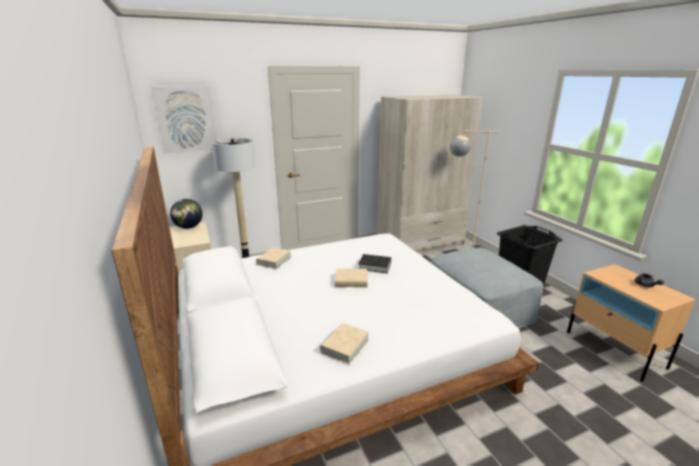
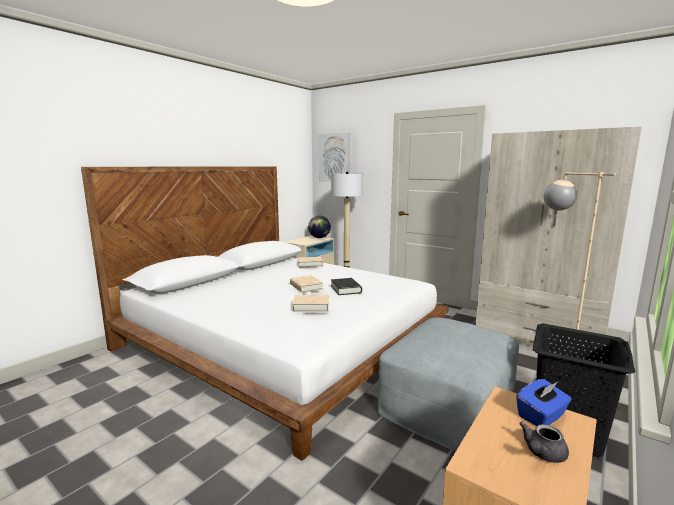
camera: 60 degrees right, 10 degrees down
(345, 346) = (211, 302): beige book -> beige book (311, 306)
(614, 273) = (541, 416): none -> blue tissue box

